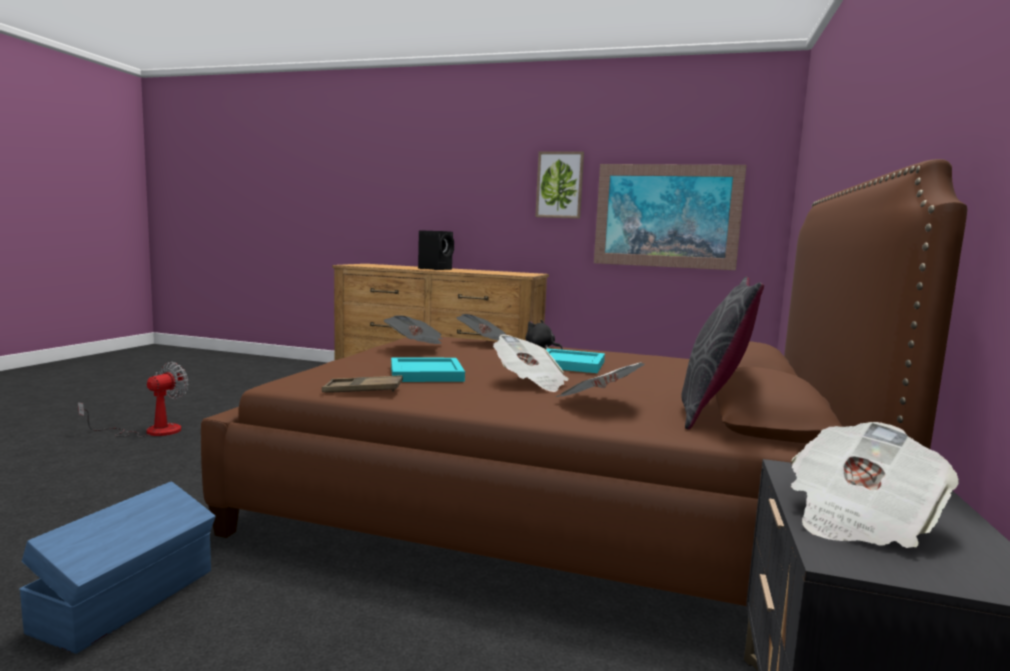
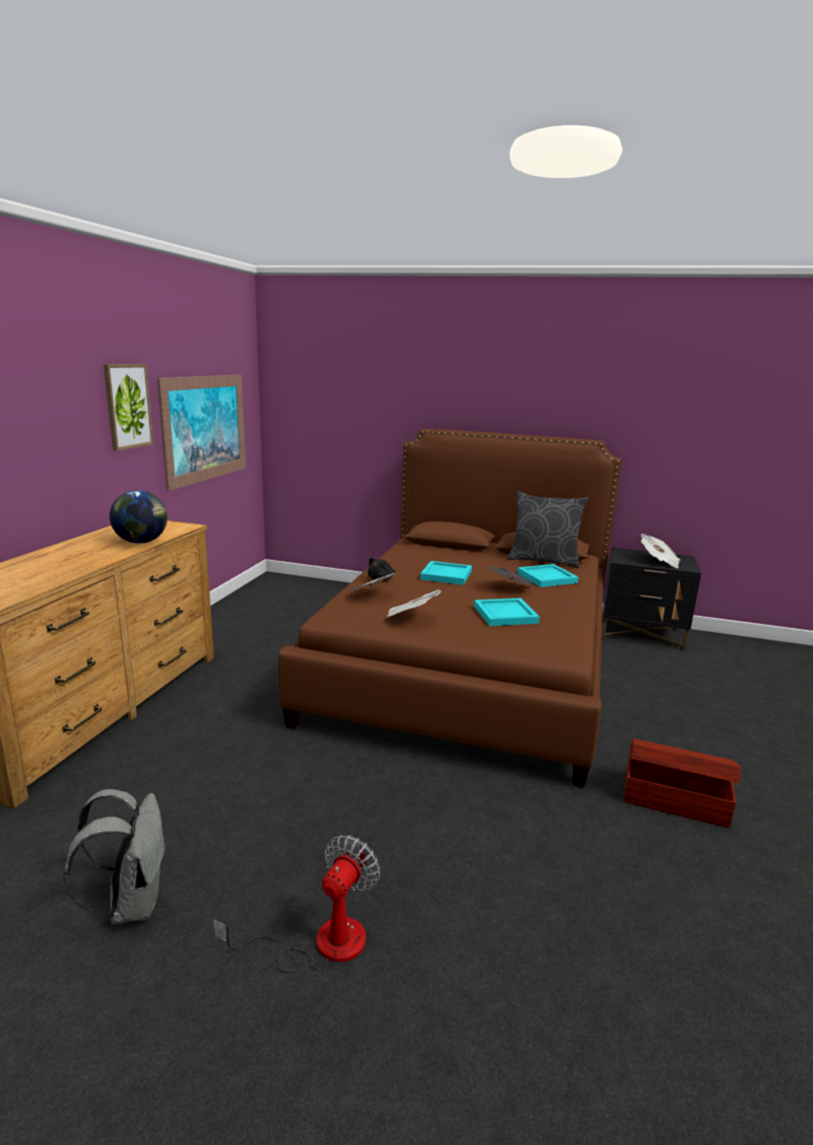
camera: 90 degrees left, 10 degrees up
(129, 599) = (673, 800): blue storage box -> brown storage box
(150, 431) = (321, 943): fan -> fan turned 90 degrees clockwise
(233, 399) = (132, 903): none -> grey backpack
(363, 390) = (568, 630): brown tray -> none
(436, 269) = (82, 558): black speaker -> none
(475, 272) = (141, 542): none -> globe
(597, 403) = (546, 578): newspaper -> turquoise tray

